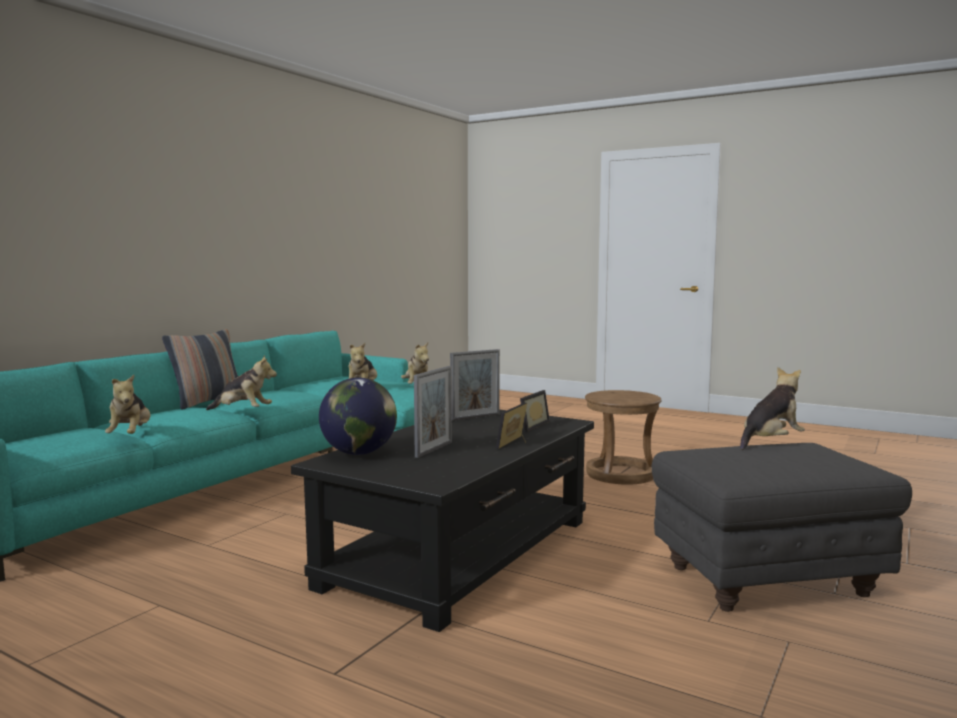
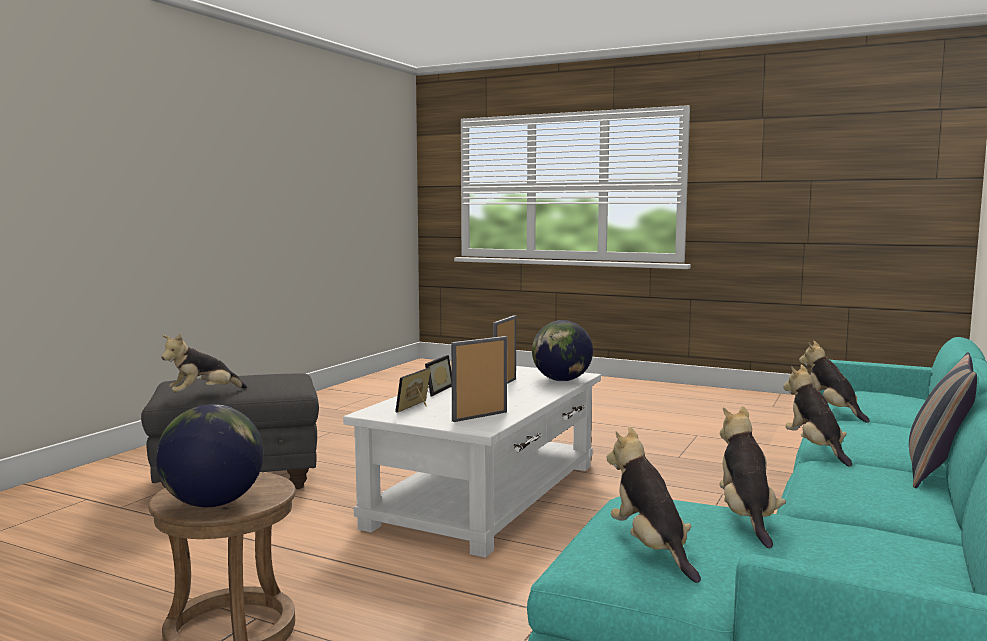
camera: 175 degrees right, 0 degrees up
(242, 411) = (815, 449): plush toy -> plush toy turned 75 degrees clockwise
(461, 552) = (485, 495): black coffee table -> white coffee table
(621, 393) = (213, 504): none -> globe

